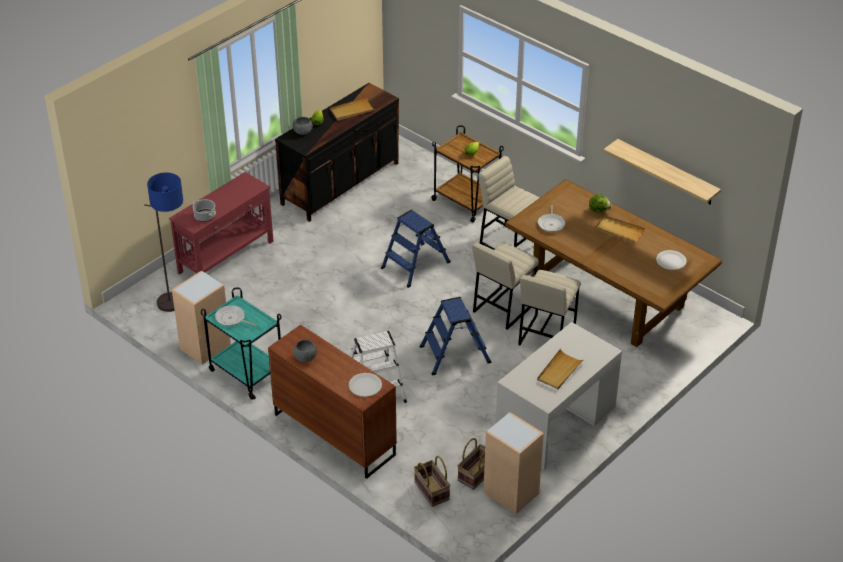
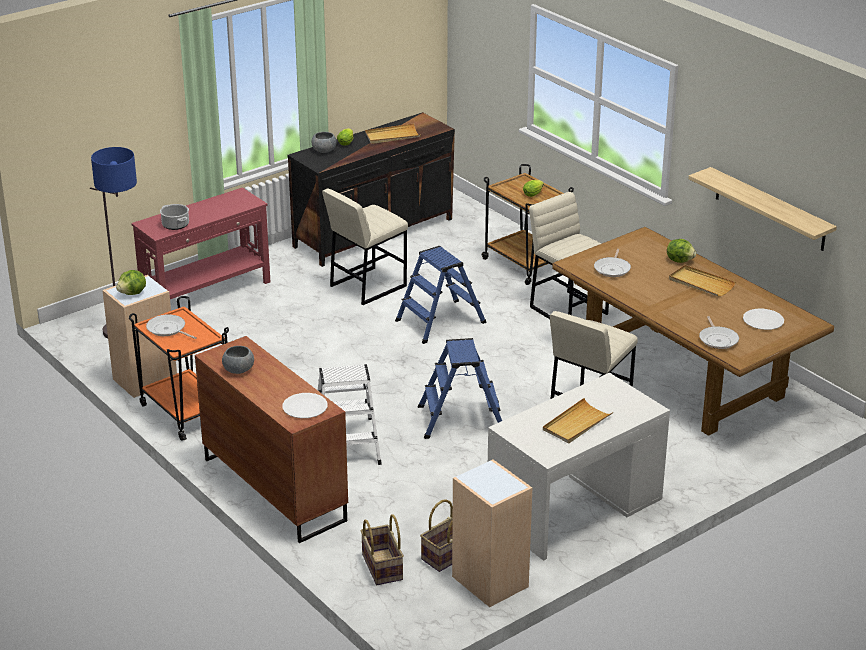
camera: 10 degrees right, 10 degrees down
(196, 290) = (132, 293): none -> lettuce
(246, 372) = (186, 411): turquoise cart -> orange cart
(502, 309) = (539, 377): beige chair -> beige chair (366, 286)
(642, 282) = (718, 339): none -> frying pan

